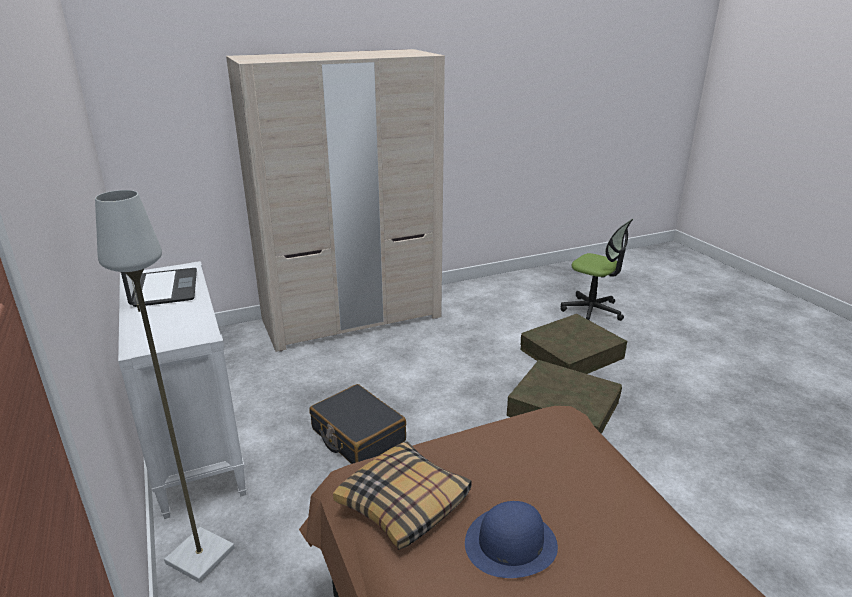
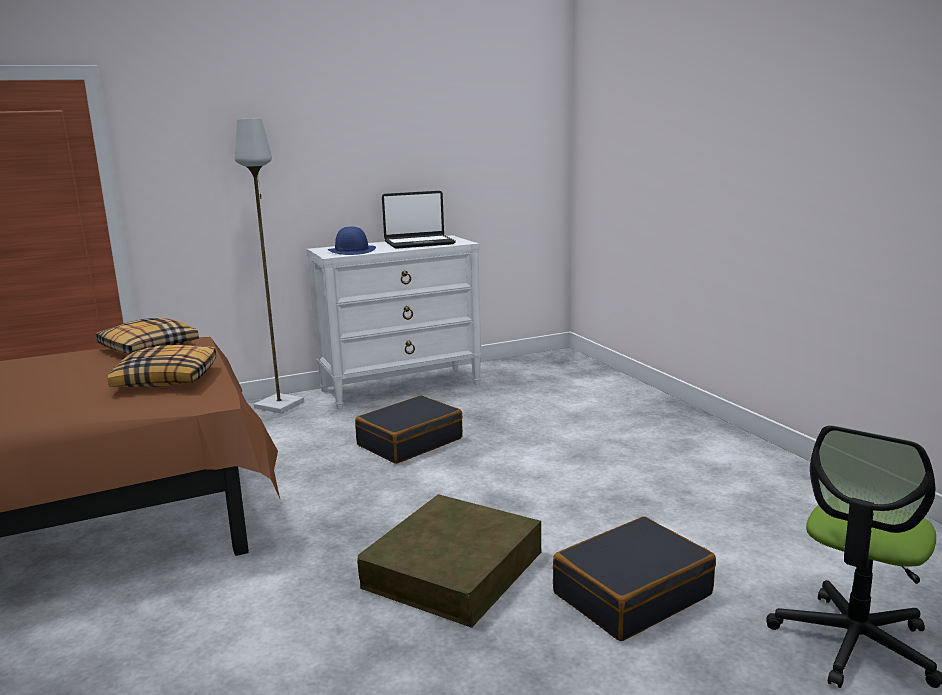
camera: 90 degrees right, 10 degrees down
(352, 318) = (666, 421): beige wardrobe -> none
(510, 544) = (73, 372): blue hat -> blue hat (351, 250)
(529, 452) = (167, 379): none -> pillow
(571, 354) = (631, 594): brown storage box -> black suitcase

